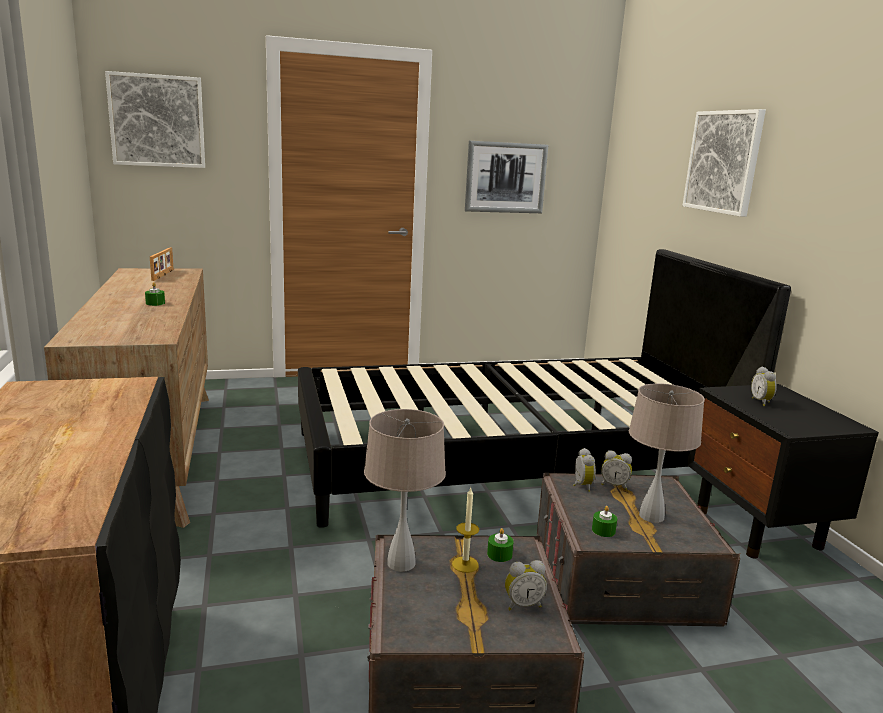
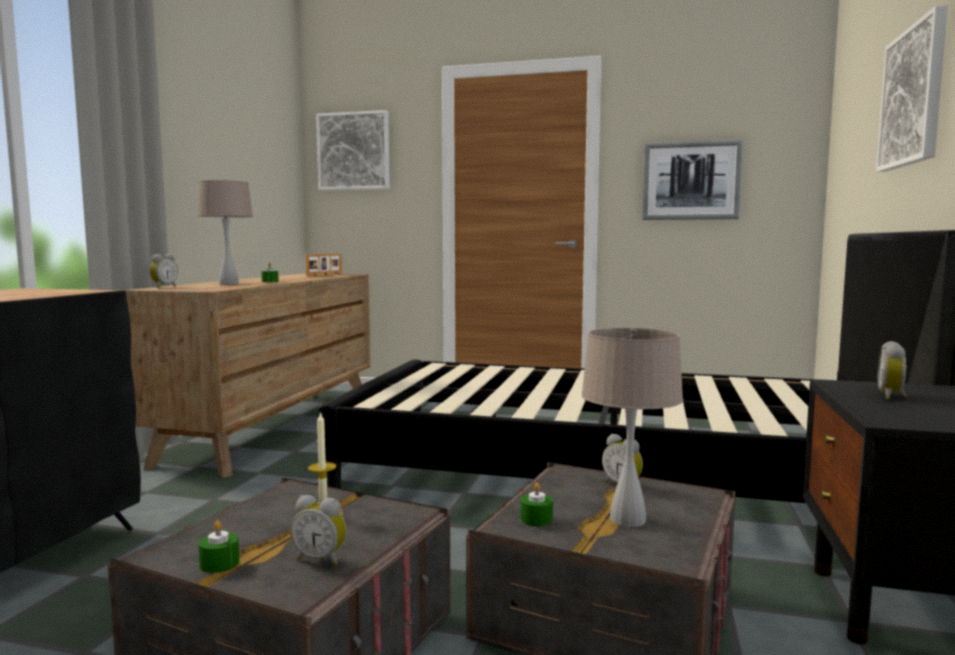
camera: 30 degrees right, 10 degrees down
(402, 563) = (265, 501): beige table lamp -> beige table lamp (228, 283)
(499, 554) = (374, 515): green candle -> green candle (219, 563)
(581, 486) = (576, 479): alarm clock -> alarm clock (163, 287)

